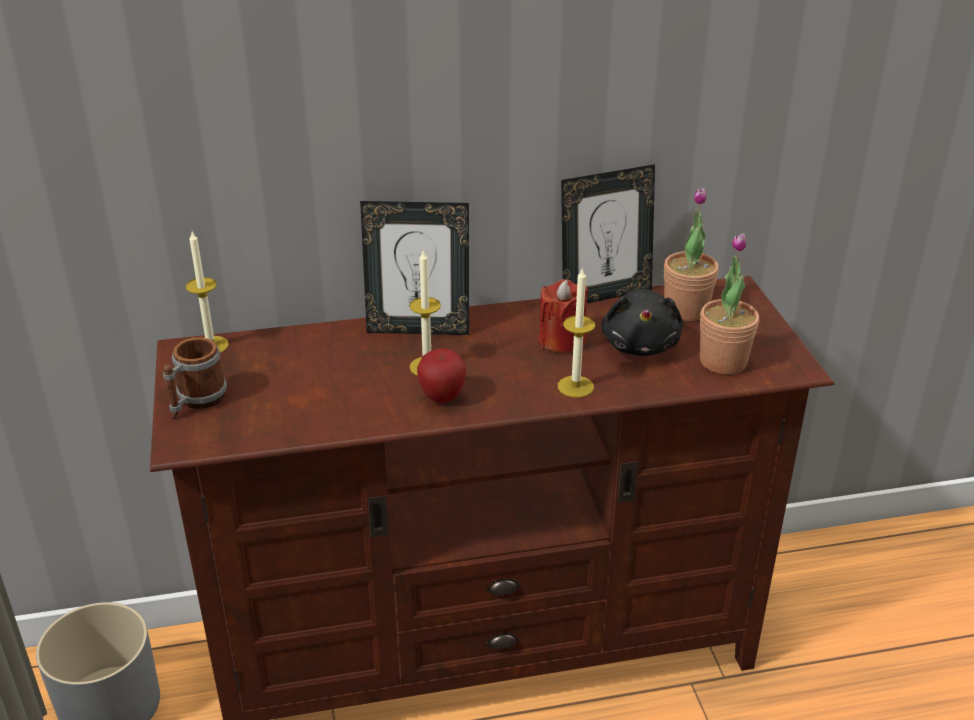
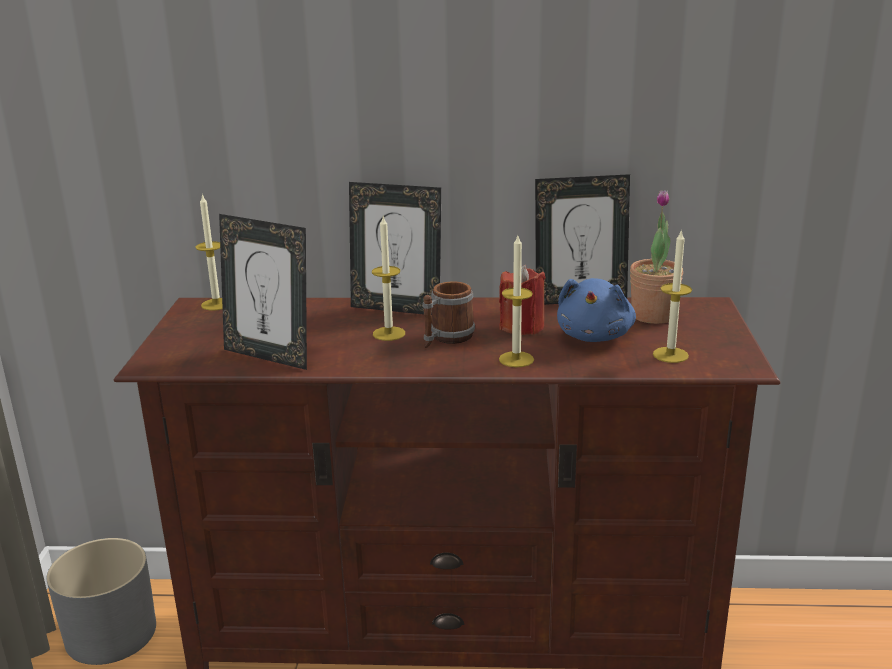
camera: 15 degrees right, 10 degrees down
(196, 401) = (180, 338): mug -> mug (446, 338)
(312, 414) = (269, 356): none -> picture frame
(442, 397) = (389, 355): apple -> none
(640, 345) = (595, 336): black plush toy -> blue plush toy
(723, 361) = (670, 355): potted plant -> candle

